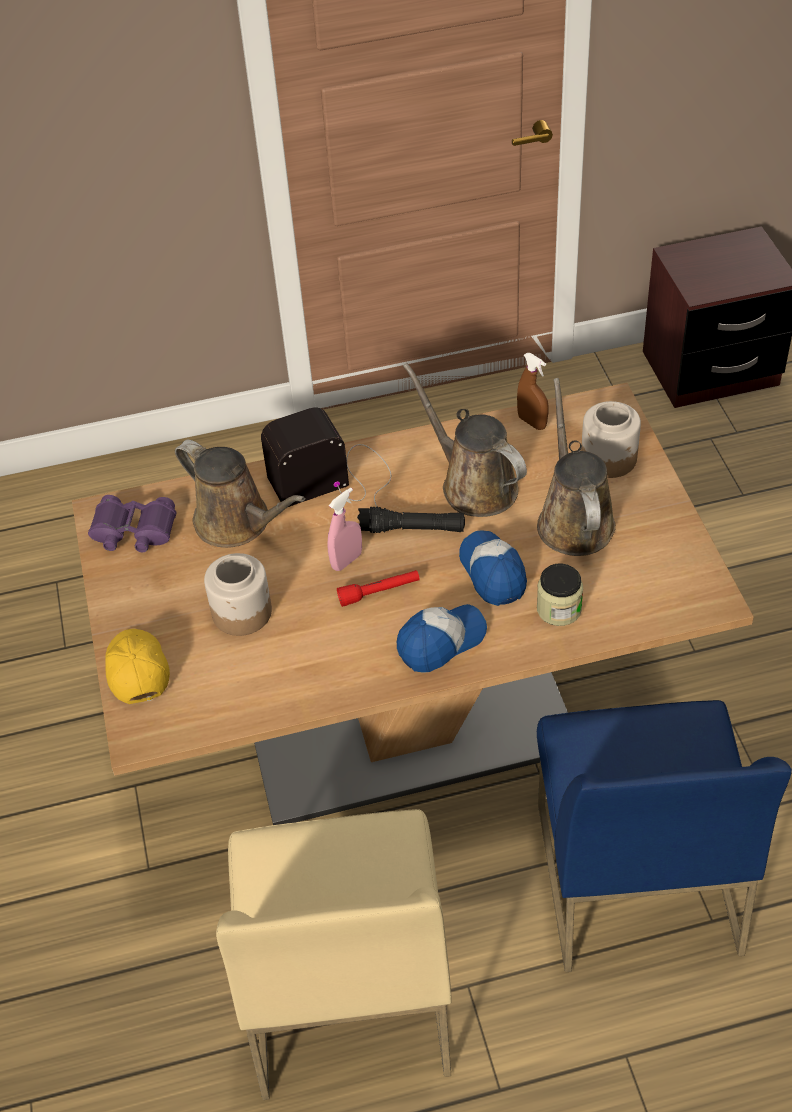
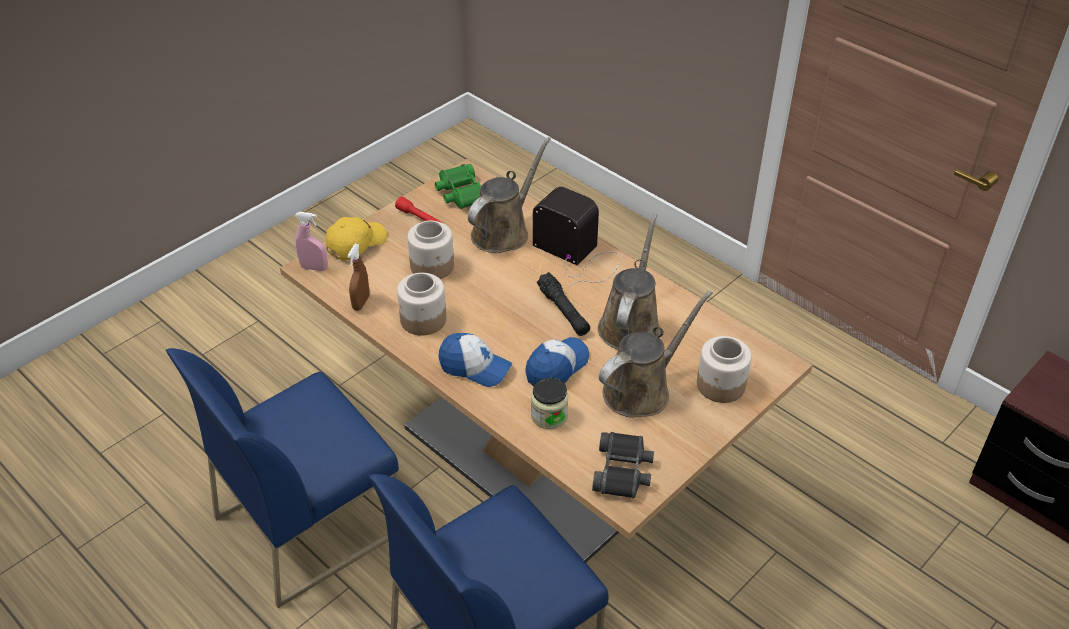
camera: 55 degrees right, 5 degrees down
(134, 532) = (461, 193): purple binoculars -> green binoculars
(238, 523) = (503, 231): brown watering can -> brown watering can turned 150 degrees counterclockwise
(328, 658) = (423, 320): none -> jar
(345, 990) = (309, 522): beige chair -> blue chair
(346, 561) = (510, 293): pink spray bottle -> pink spray bottle (314, 268)
(379, 592) = (495, 319): red flashlight -> red flashlight (420, 219)
(532, 422) = (719, 329): brown spray bottle -> brown spray bottle (361, 303)
(673, 585) = (623, 471): none -> black binoculars

